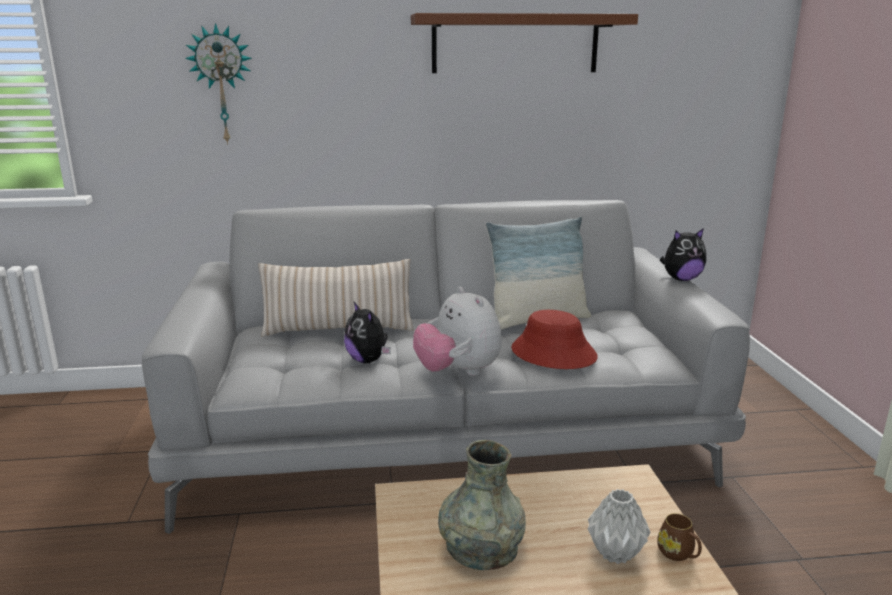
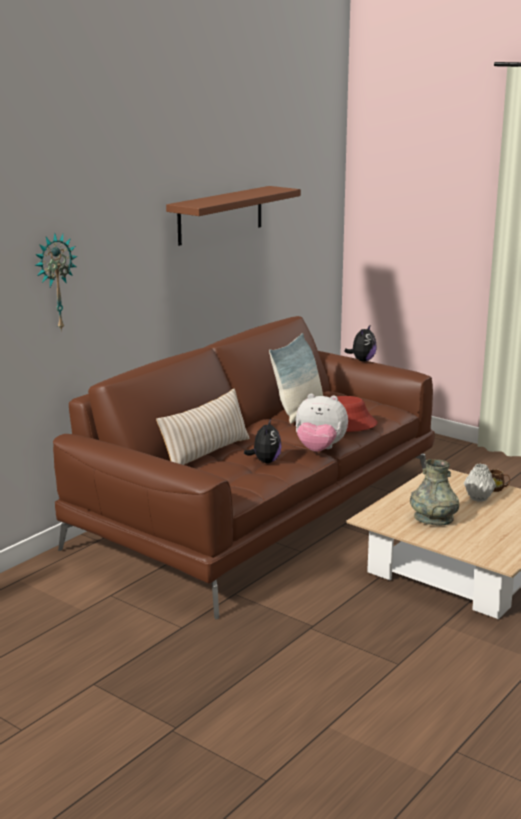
camera: 45 degrees left, 0 degrees up
(368, 360) = (265, 461): plush toy -> plush toy turned 90 degrees counterclockwise
(445, 431) = (260, 511): grey sofa -> brown sofa

